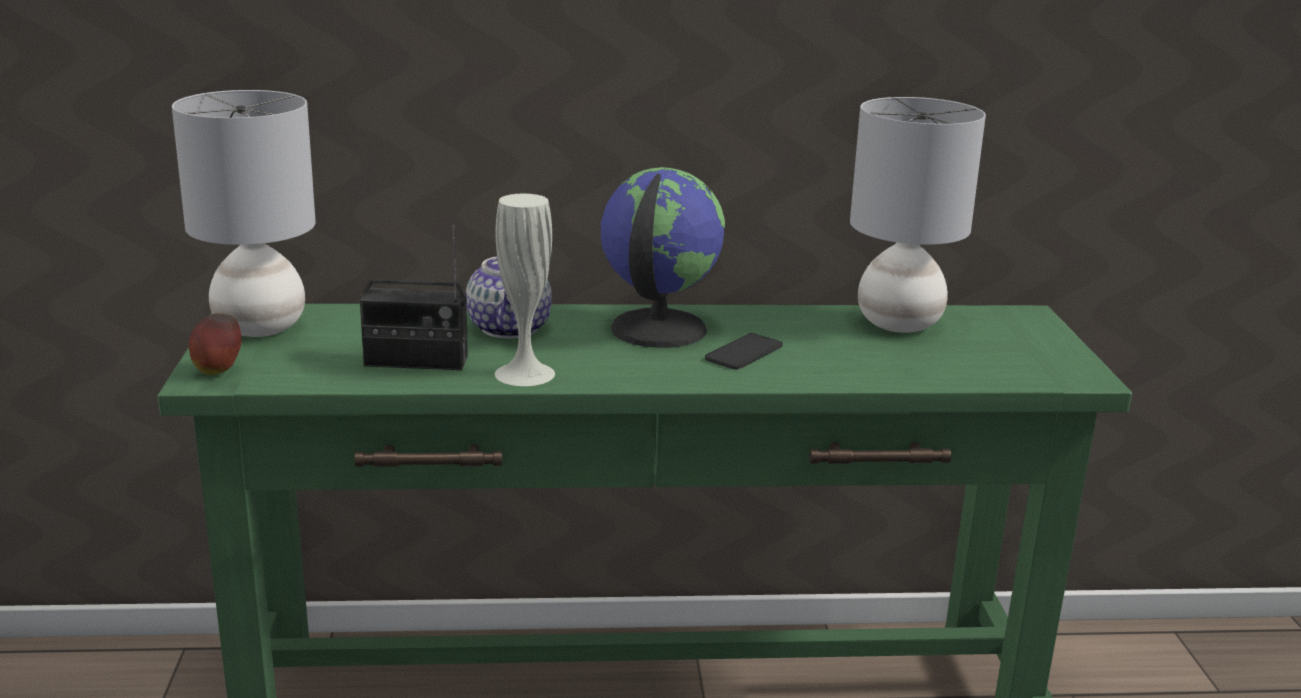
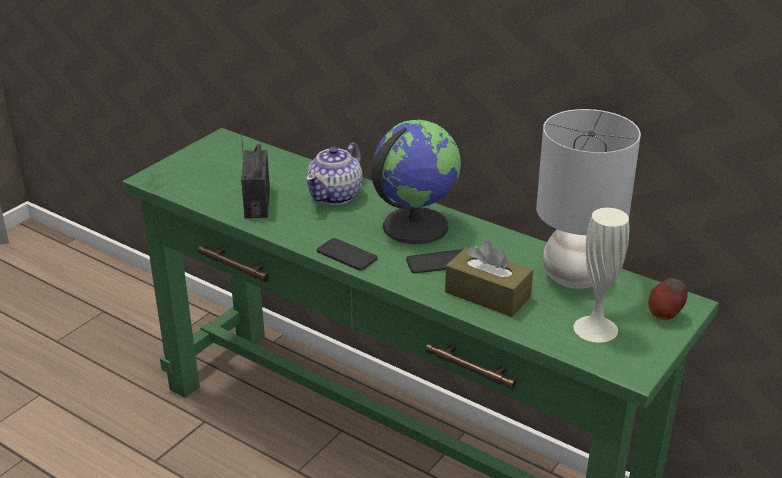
camera: 40 degrees right, 10 degrees up
(218, 371) = (162, 175): apple -> apple (665, 316)
(261, 328) = (217, 152): grey table lamp -> none
(416, 361) = (257, 202): radio -> radio turned 45 degrees clockwise
(524, 373) = (296, 231): white vase -> white vase (595, 328)
(630, 377) = (347, 255): none -> phone
(847, 363) = (487, 294): none -> brown tissue box

